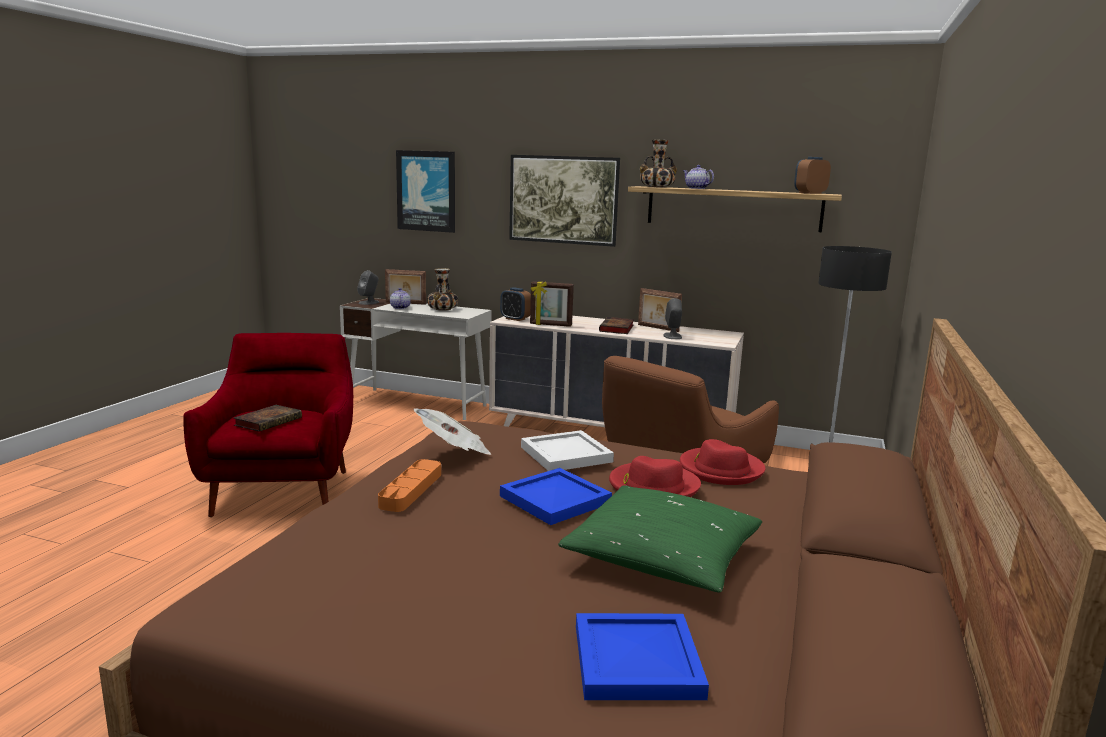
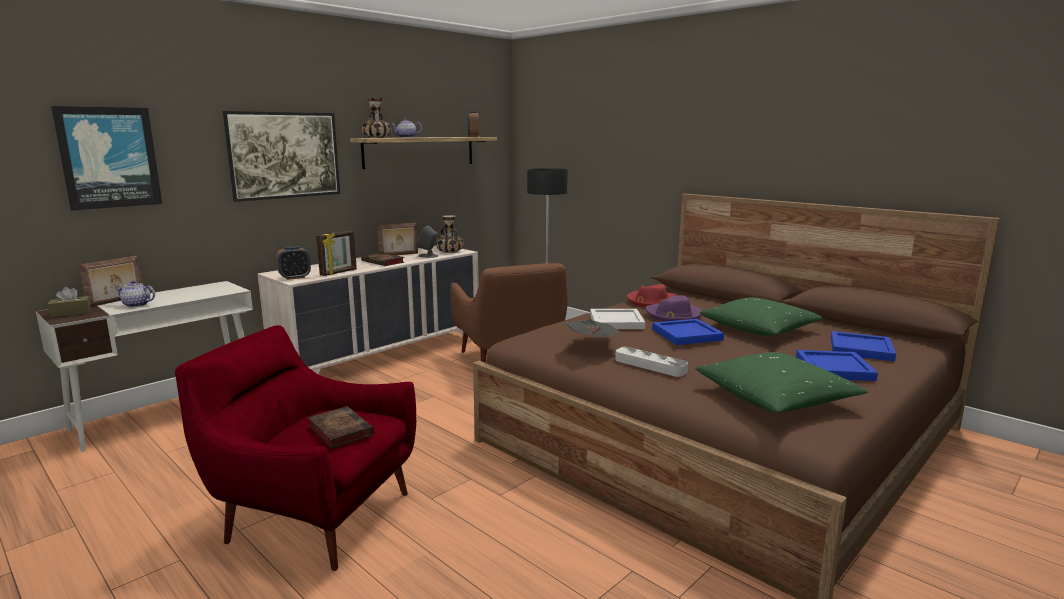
camera: 65 degrees left, 0 degrees up
(327, 575) = (776, 398): none -> green pillow
(369, 302) = (71, 313): grey speaker -> brown tissue box
(411, 490) = (650, 365): orange tray -> grey tray
(442, 309) = (183, 293): vase -> vase (450, 251)
(486, 626) = (835, 369): none -> blue tray
(653, 487) = (673, 315): red hat -> purple hat

